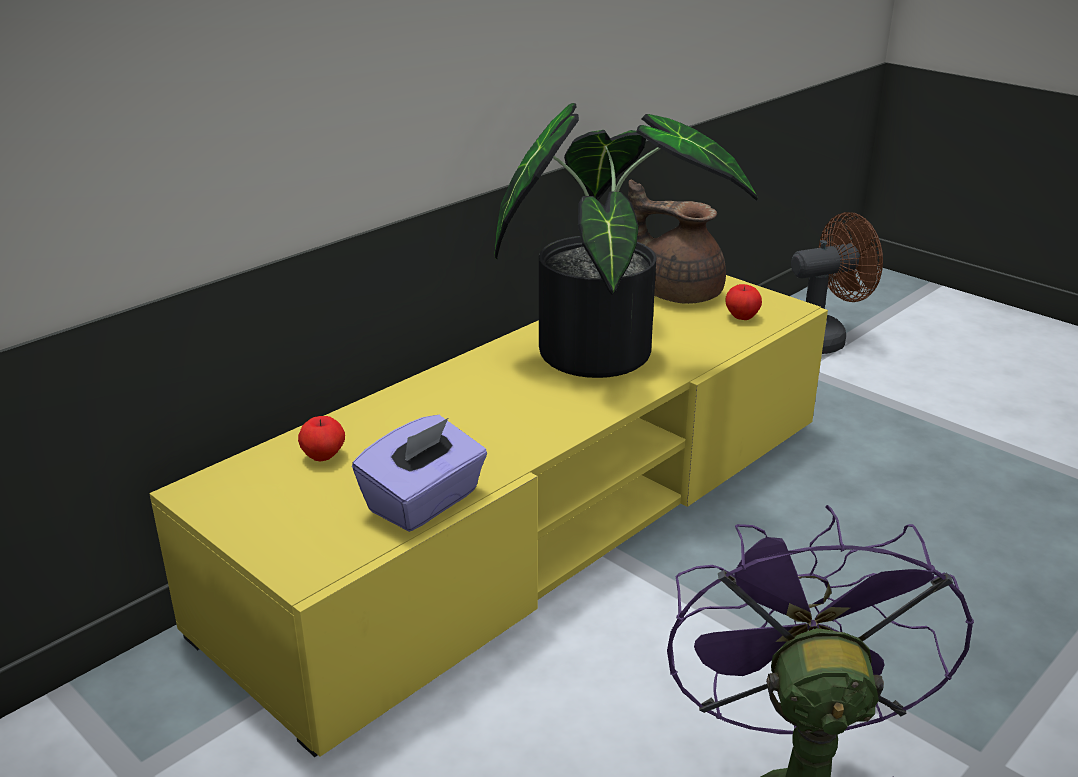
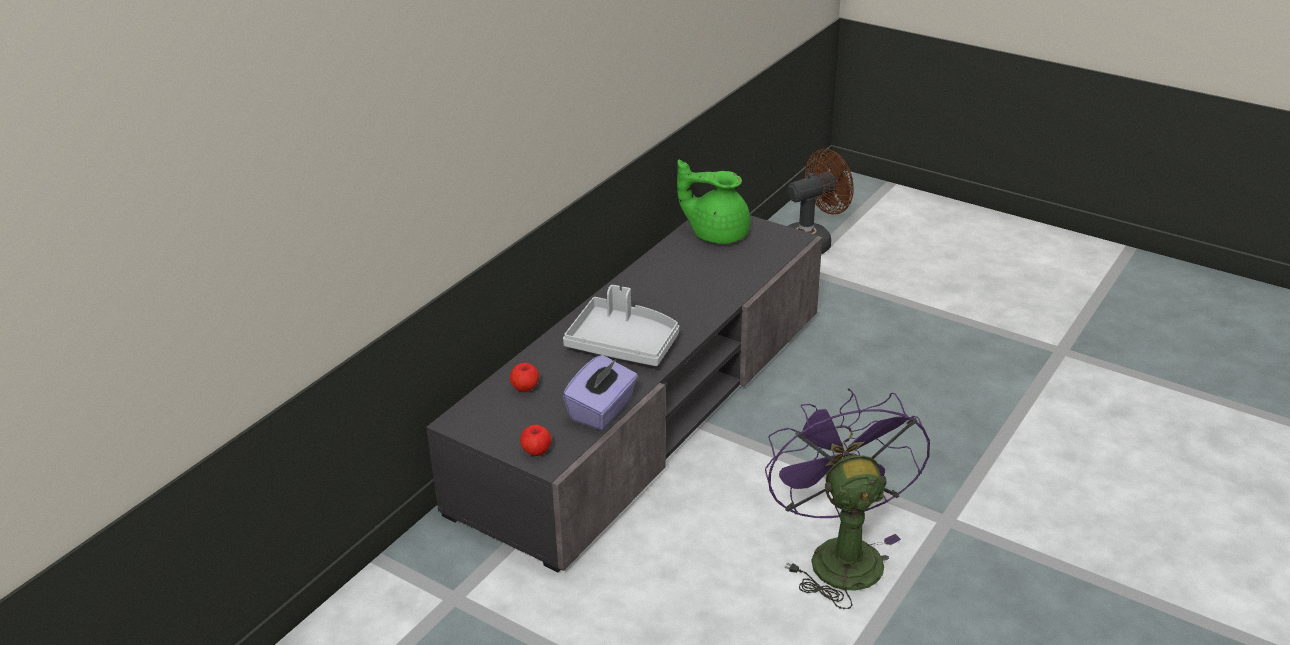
camera: 10 degrees left, 5 degrees up
(496, 412) = (623, 344): none -> grey tray
(539, 519) = (646, 407): yellow tv stand -> grey tv stand
(602, 348) = (678, 286): potted plant -> none
(677, 292) = (717, 233): brown teapot -> green teapot
(741, 317) = (765, 250): apple -> apple (536, 451)

